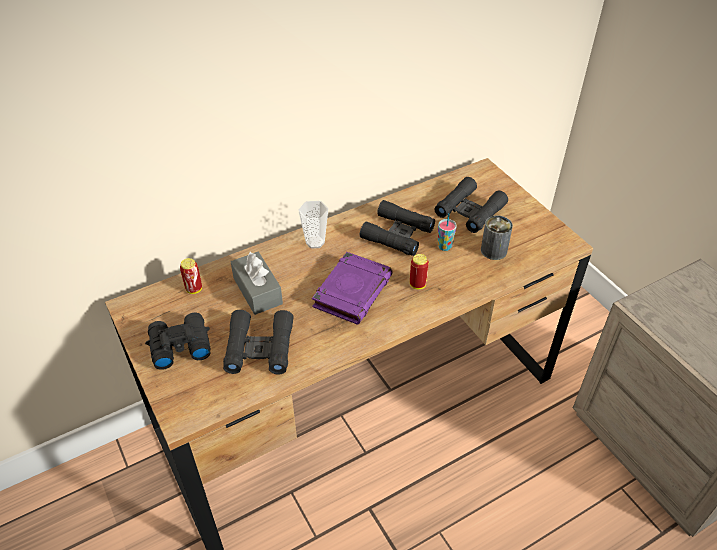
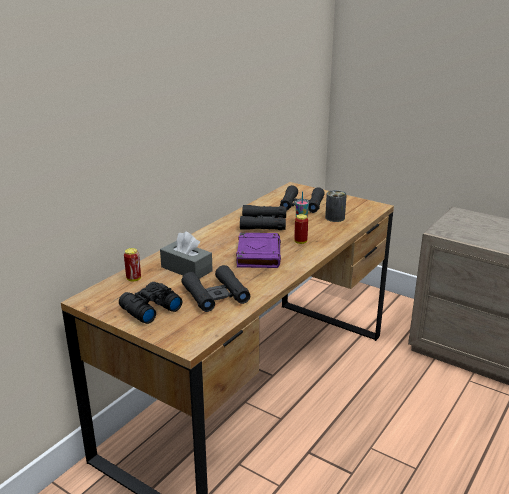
camera: 25 degrees left, 20 degrees down
(315, 242) = (208, 238): cup -> none

